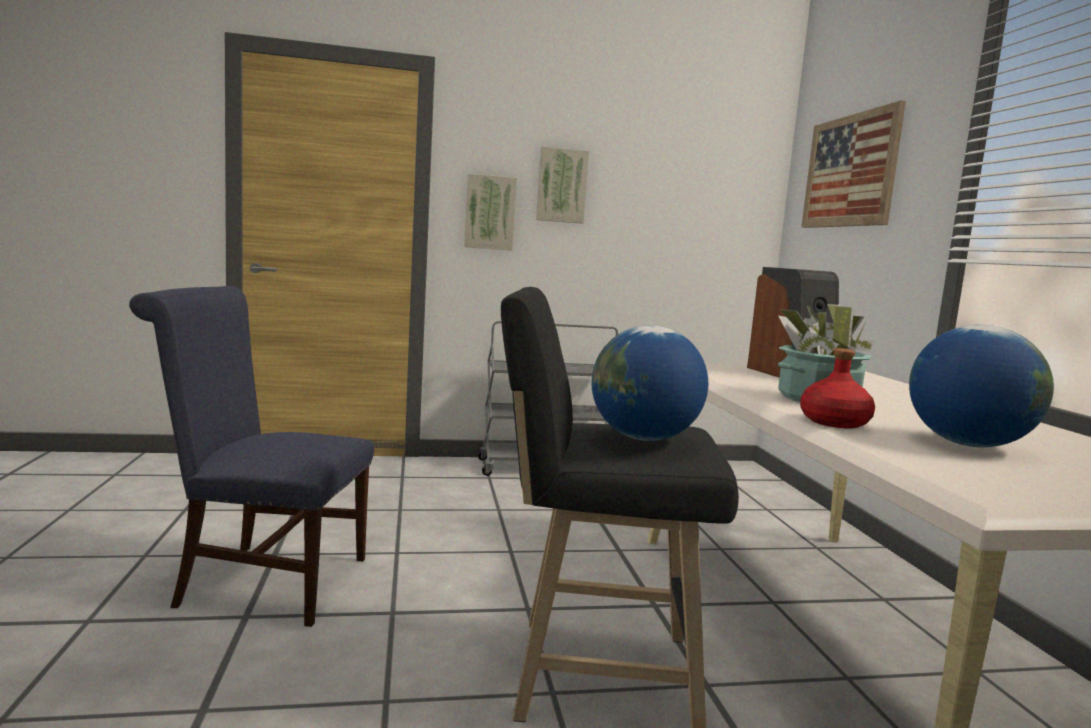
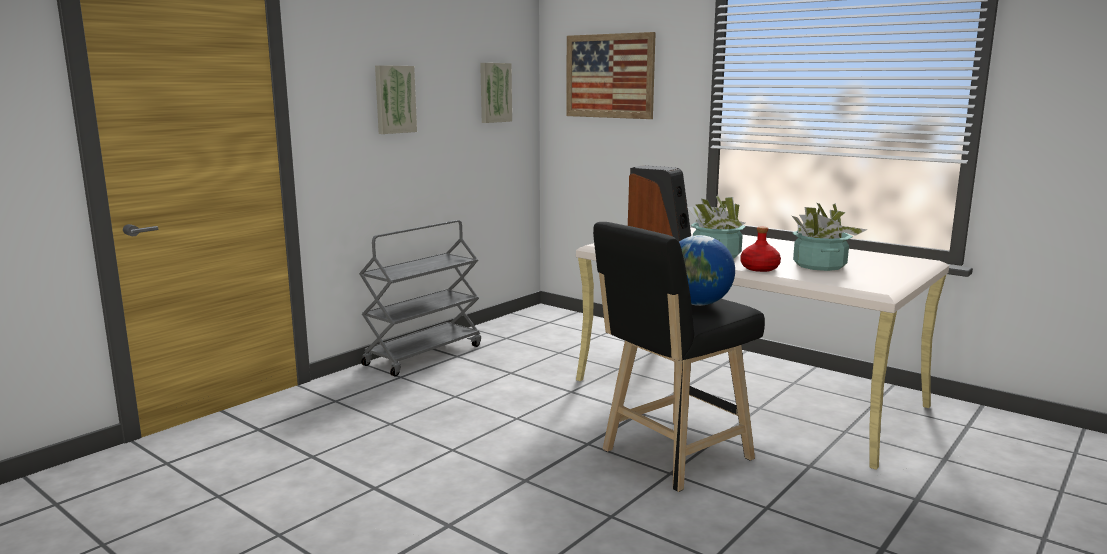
camera: 40 degrees left, 5 degrees up
(263, 581) = (408, 504): blue chair -> none
(490, 212) = (342, 133): picture -> picture (494, 92)
(967, 444) = (819, 265): globe -> potted plant

